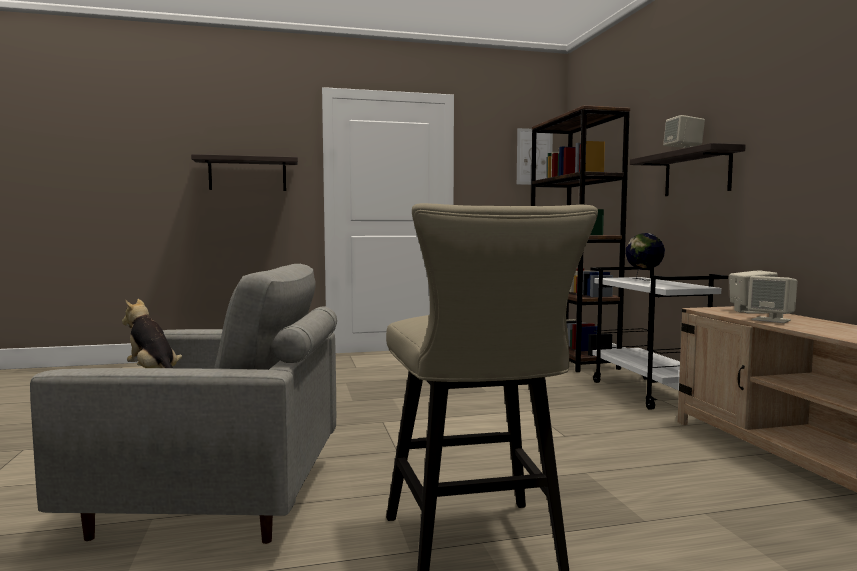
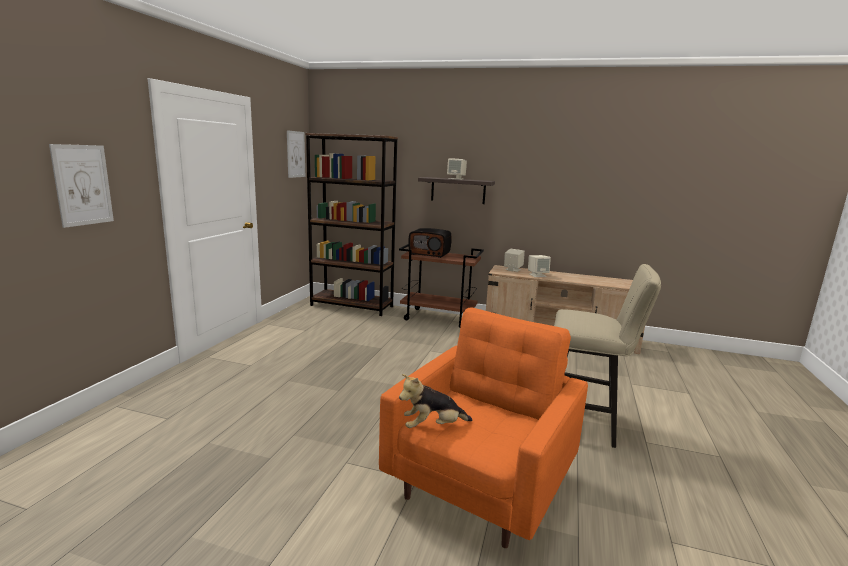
camera: 60 degrees left, 10 degrees up
(215, 502) = (482, 484): grey armchair -> orange armchair
(247, 174) = (83, 185): shelf -> picture
(643, 280) = (430, 253): globe -> radio
(649, 393) = (439, 318): white cart -> brown cart

